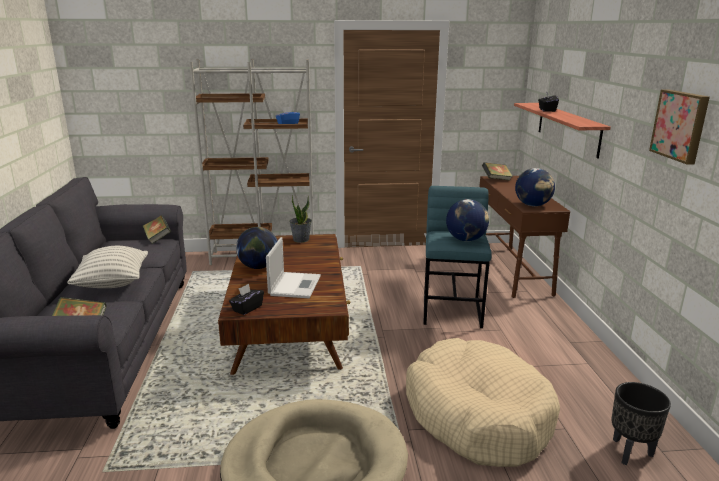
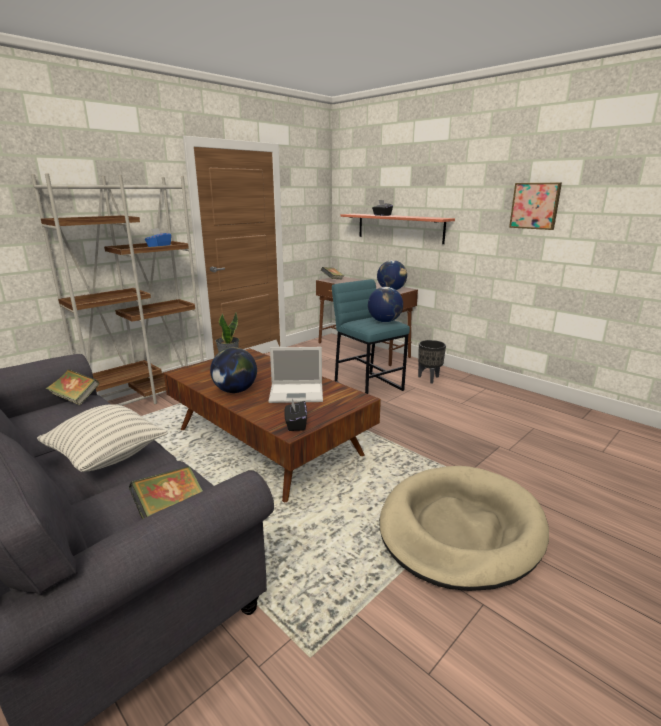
camera: 40 degrees left, 0 degrees up
(295, 285) = (297, 393): laptop -> laptop turned 120 degrees clockwise
(477, 415) = (487, 443): beige dog bed -> none
(629, 452) = (574, 426): black planter -> black planter (429, 379)

